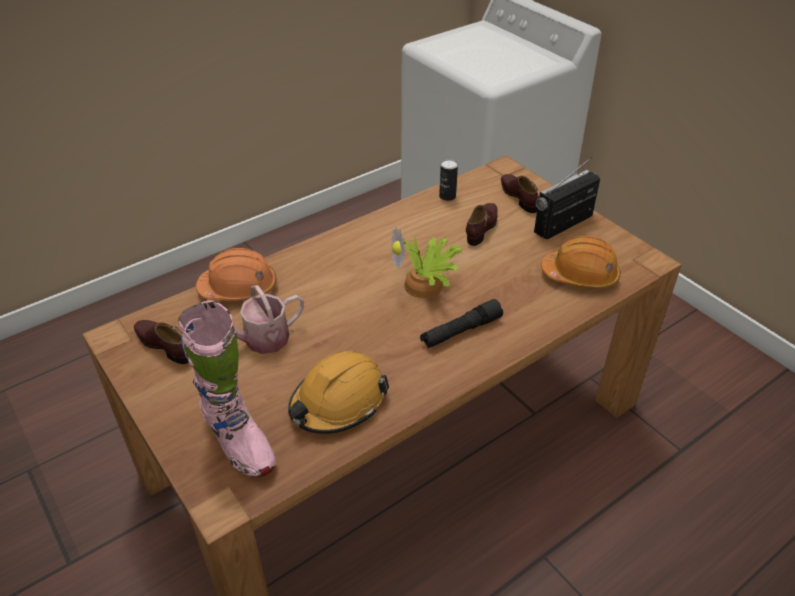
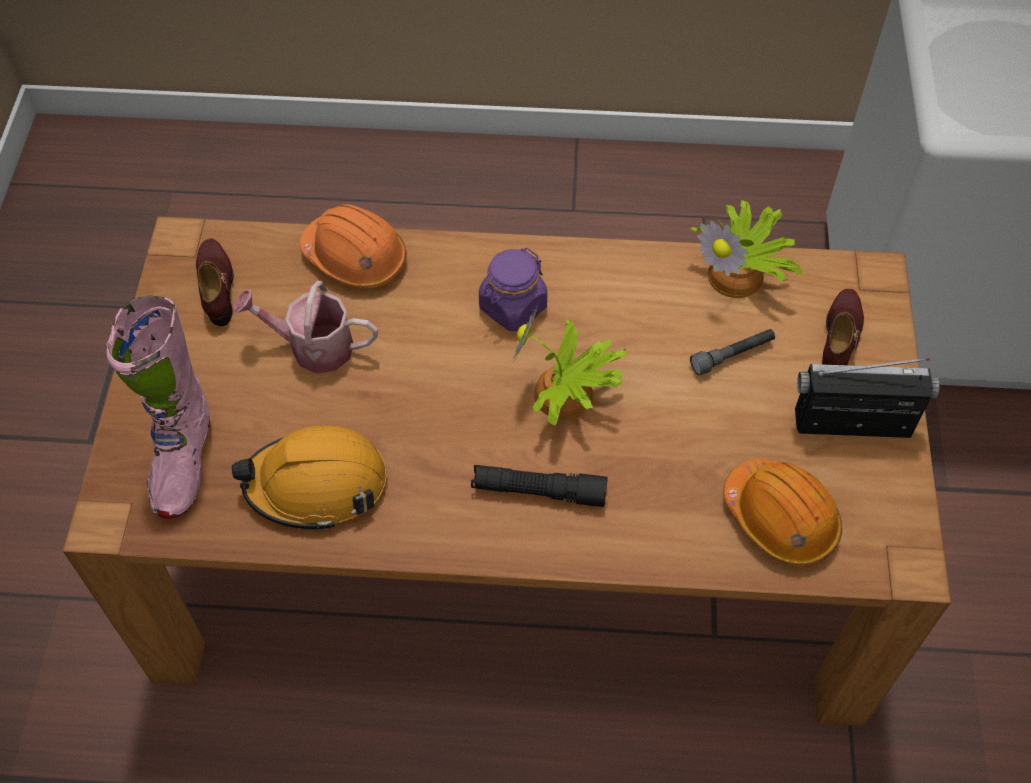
camera: 40 degrees right, 15 degrees up
(354, 264) = (512, 307): none -> purple jar
(447, 196) = (739, 275): can -> potted plant
(482, 227) = (732, 356): brown shoe -> grey flashlight

